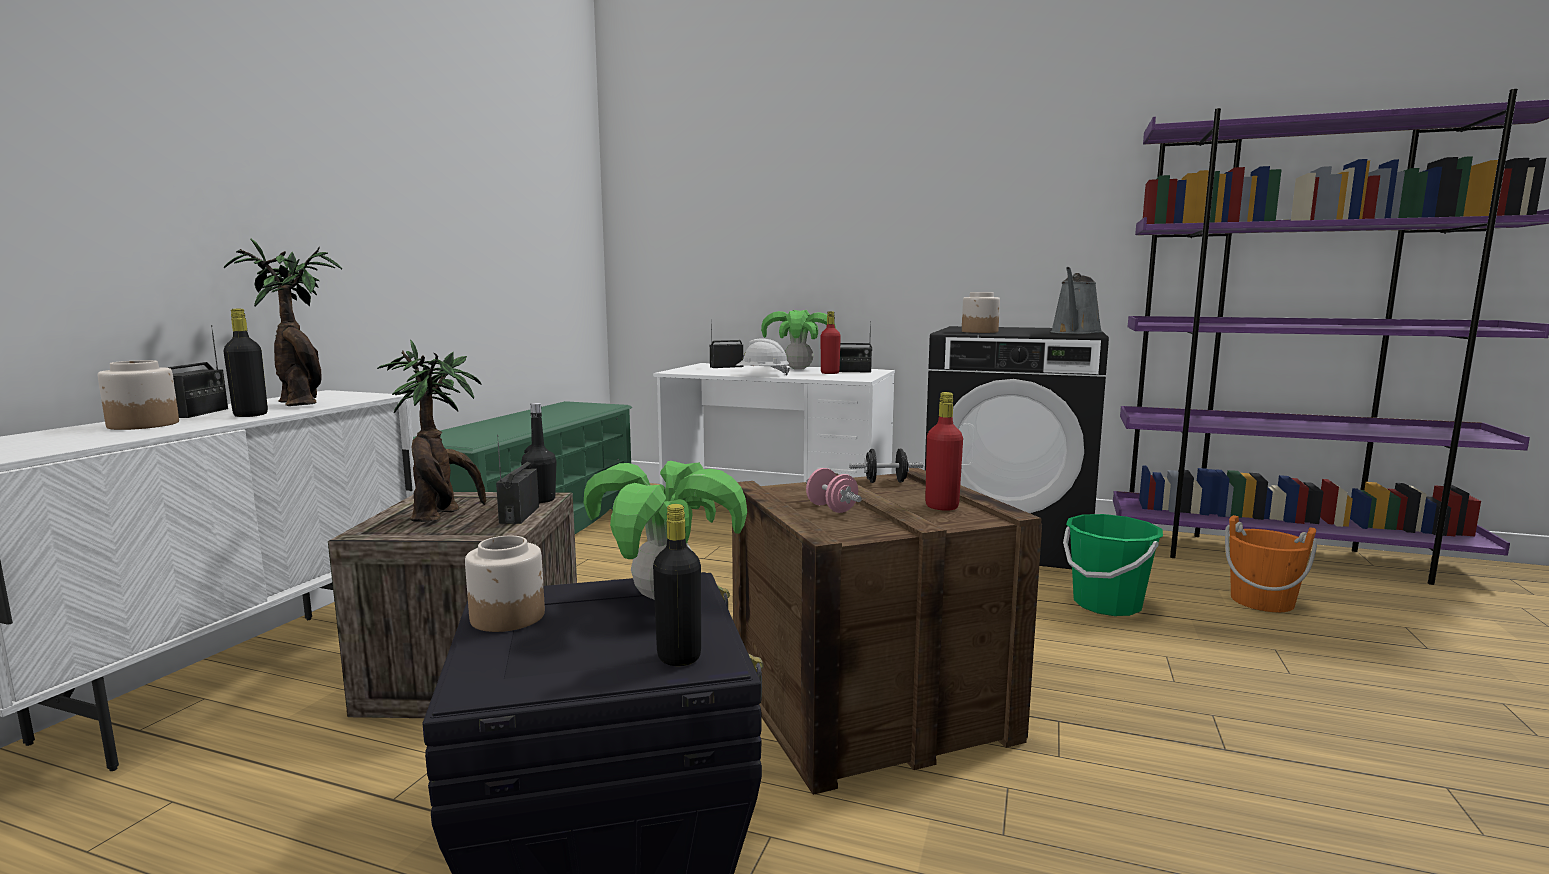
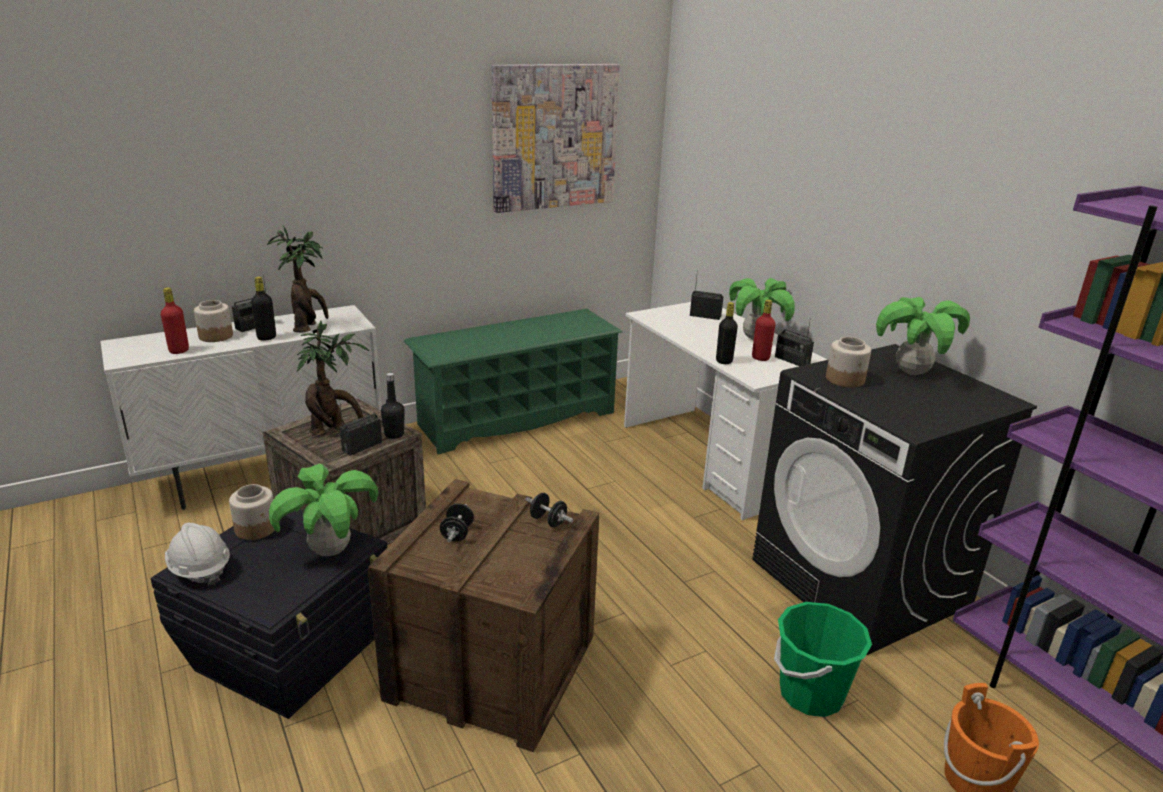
camera: 40 degrees right, 15 degrees up
(521, 192) = (554, 137): none -> picture
(679, 657) = (266, 597): black bottle -> black bottle (724, 361)
(762, 375) = (695, 344): white hard hat -> white hard hat (199, 569)
(831, 508) = (457, 534): pink dumbbell -> black dumbbell
(941, 506) = (518, 566): red bottle -> red bottle (179, 350)
(1000, 328) = (911, 372): none -> potted plant
(1075, 332) = (934, 416): grey watering can -> none

